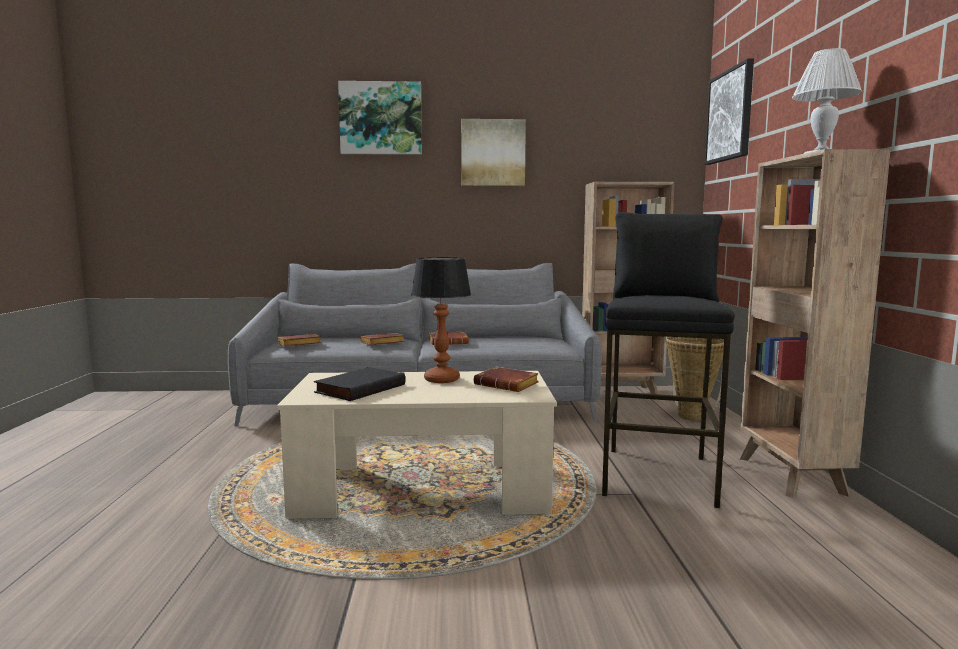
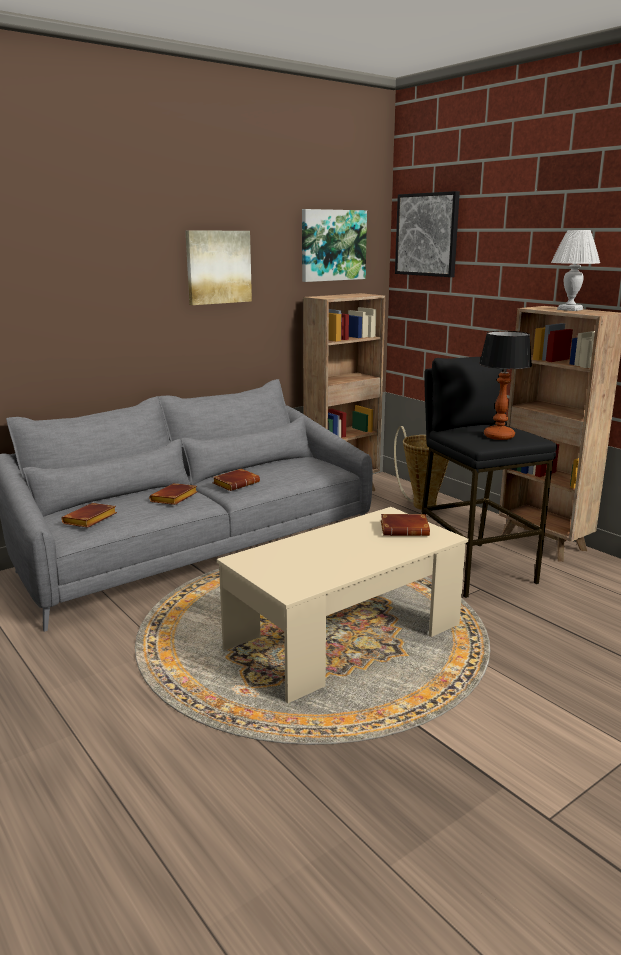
camera: 35 degrees left, 10 degrees up
(359, 388) = (307, 565): black book -> none
(381, 118) = (99, 230): picture -> picture (332, 245)
(441, 379) = (346, 536): table lamp -> table lamp (498, 436)

